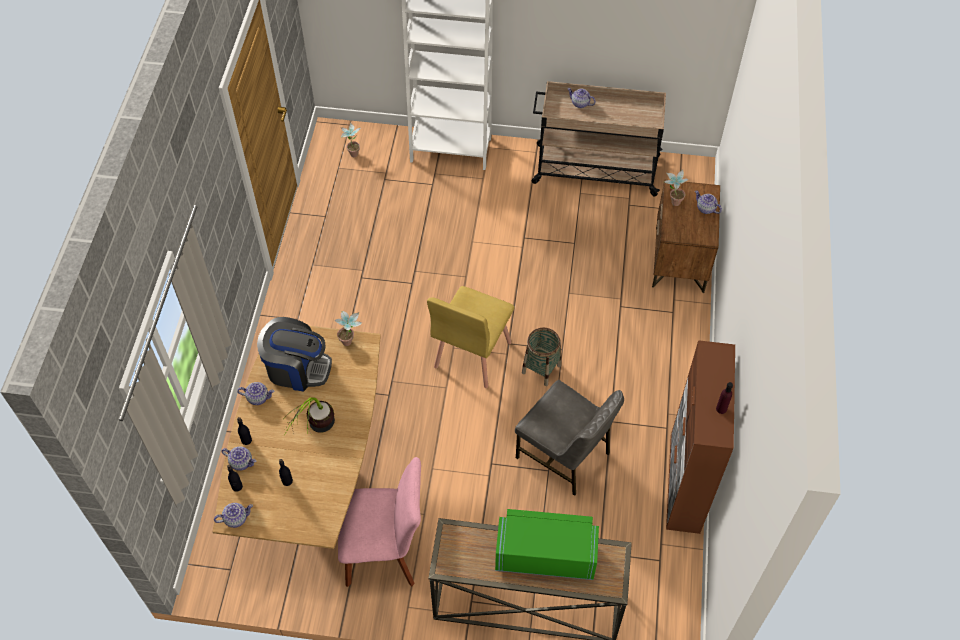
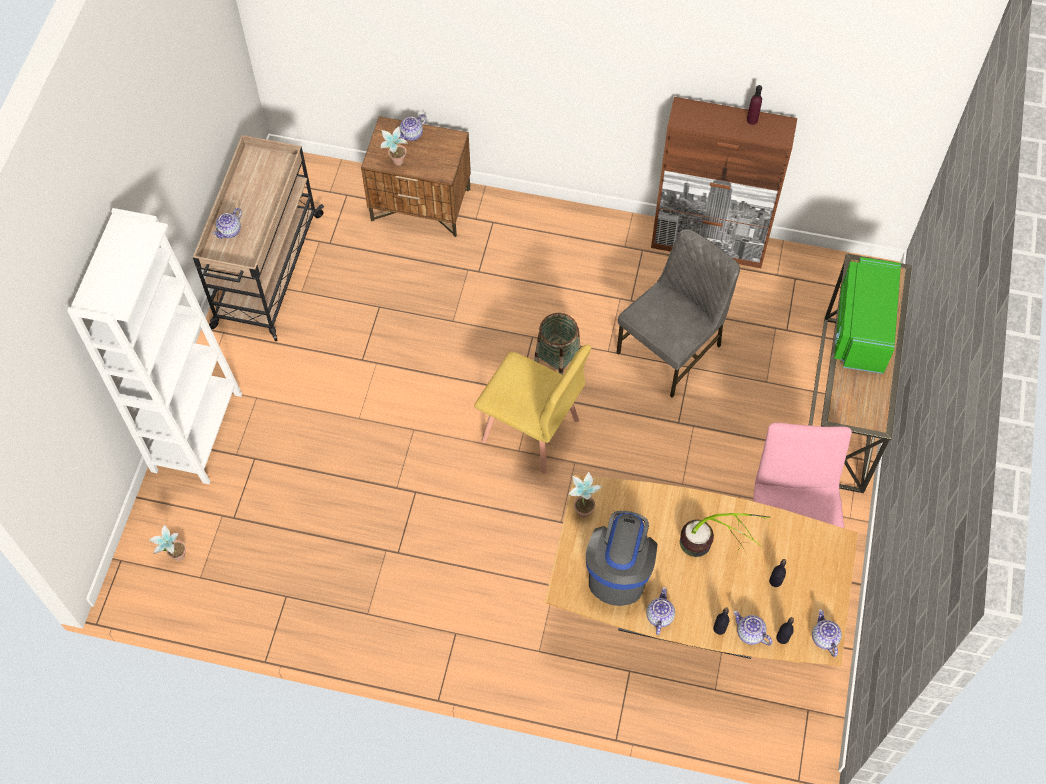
camera: 85 degrees left, 5 degrees up
(241, 462) = (749, 633): teapot -> teapot turned 75 degrees counterclockwise

